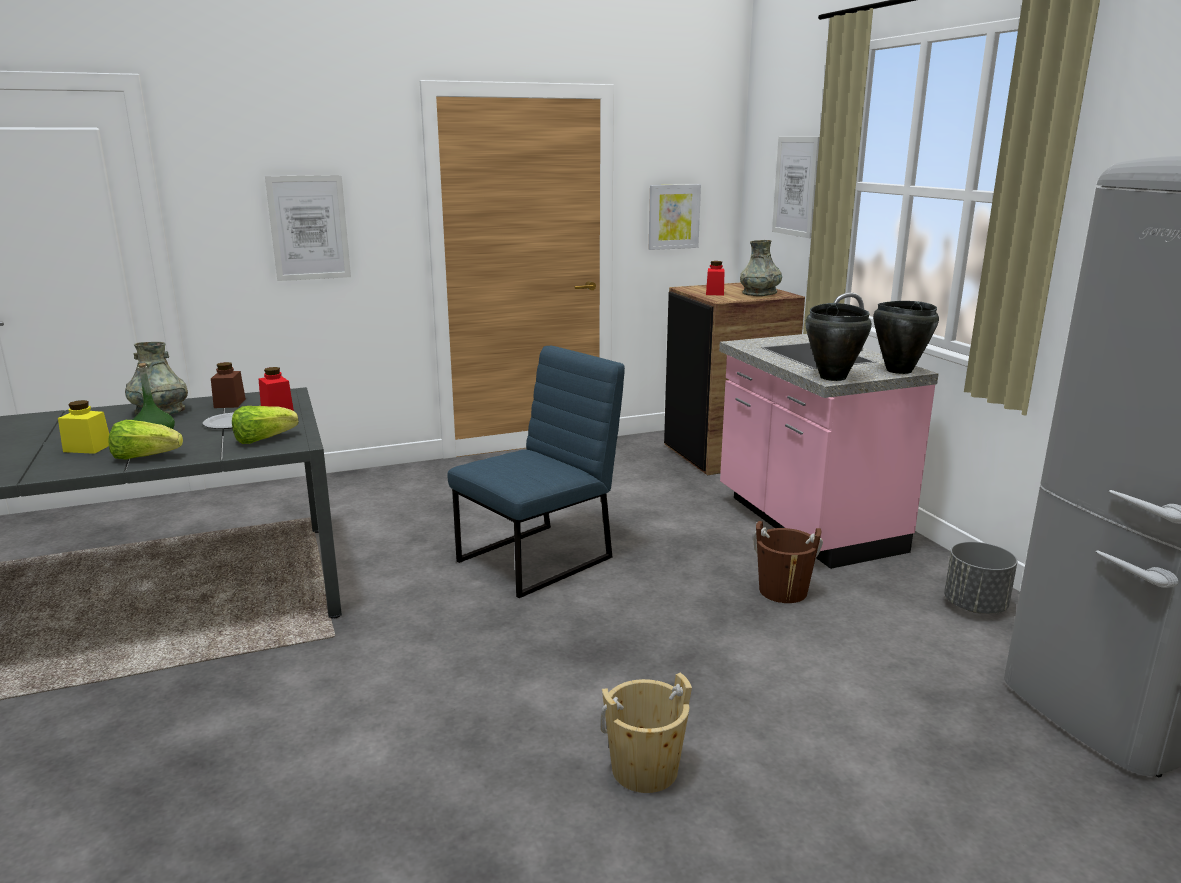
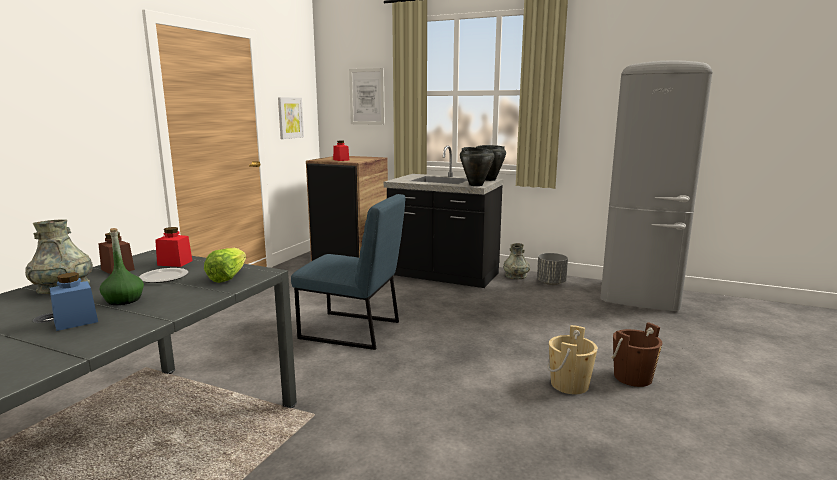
camera: 45 degrees left, 5 degrees down
(87, 448) = (76, 322): yellow jar -> blue jar
(145, 457) = (160, 310): lettuce -> none
(309, 228) = (67, 124): picture -> none
(539, 558) = (352, 330): blue chair -> blue chair turned 105 degrees clockwise
(759, 293) = (363, 158): grey vase -> grey vase (516, 276)
(783, 591) = (484, 302): brown bucket -> brown bucket (632, 377)
(805, 525) = (443, 275): pink counter -> black counter

